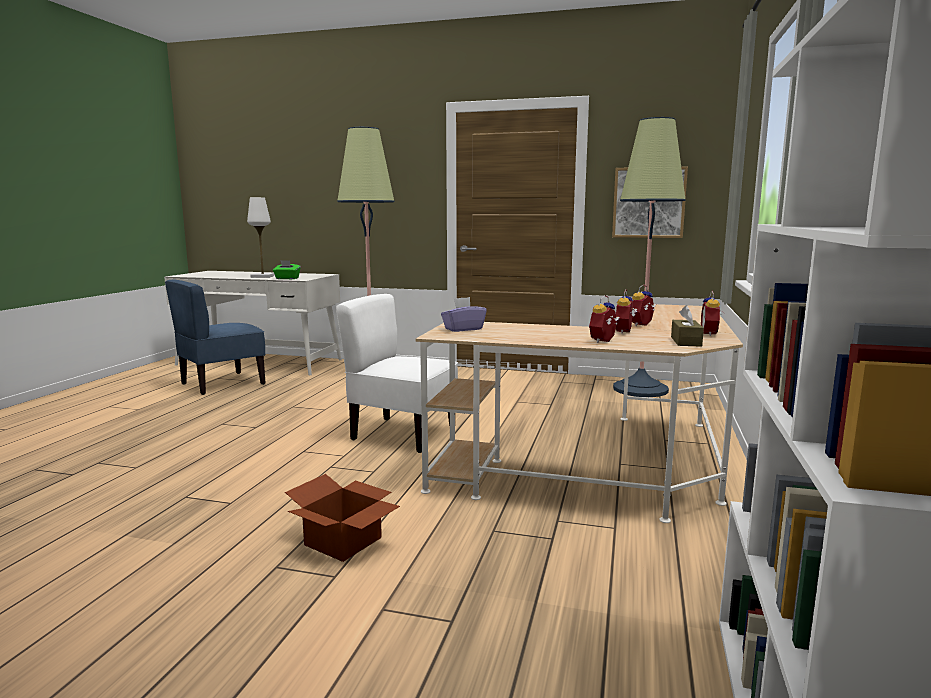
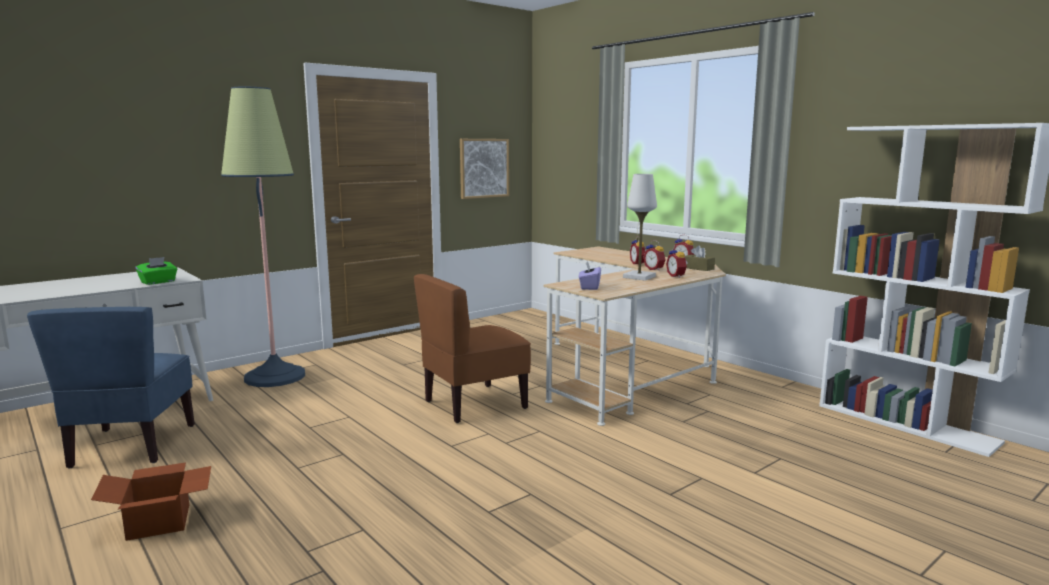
camera: 55 degrees left, 0 degrees up
(262, 276) = (99, 286): white table lamp -> white table lamp (639, 277)
(343, 542) = (654, 465): cardboard box -> cardboard box (160, 522)
(402, 434) = (474, 404): white chair -> brown chair
(640, 389) = (509, 323): floor lamp -> none

